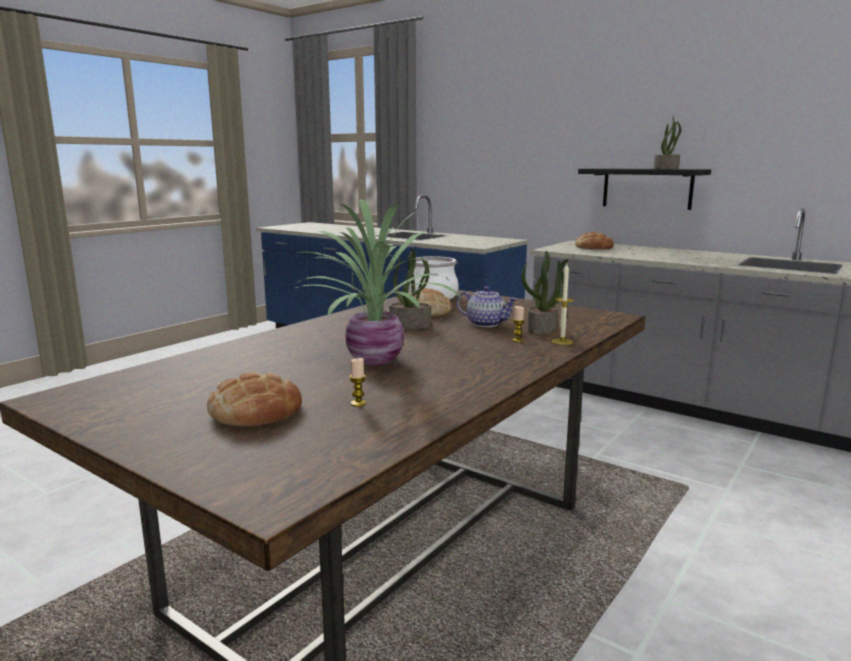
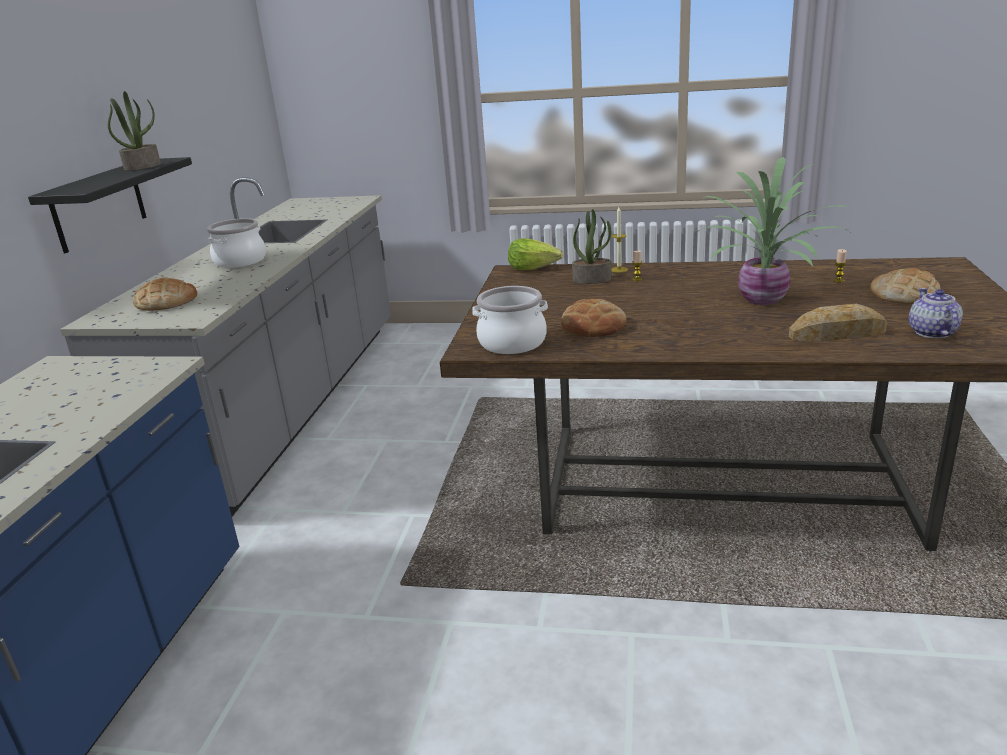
camera: 115 degrees left, 10 degrees up
(257, 356) = (837, 333): none -> bread
(411, 325) = (651, 317): potted plant -> none
(485, 323) = (601, 297): teapot -> teapot (932, 333)
(612, 322) = (533, 268): none -> lettuce
(681, 256) = (240, 261): none -> cooking pot

